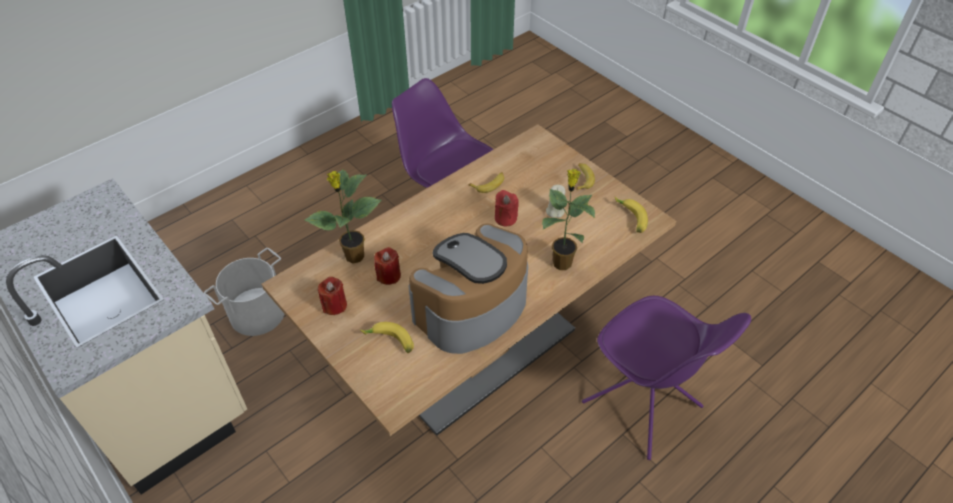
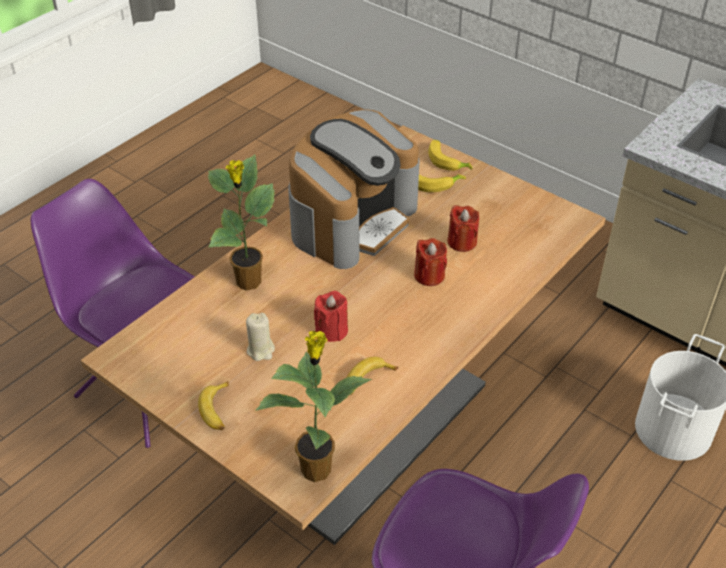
camera: 170 degrees right, 5 degrees down
(334, 305) = (508, 206): red candle -> red candle (429, 275)
(353, 257) = (515, 256): potted plant -> potted plant (317, 467)
(630, 218) = (149, 353): banana -> banana (448, 161)

